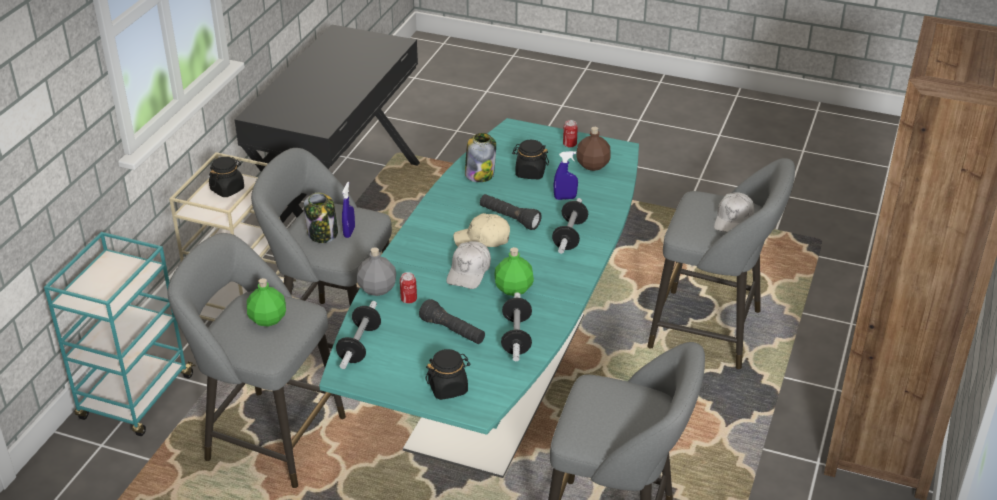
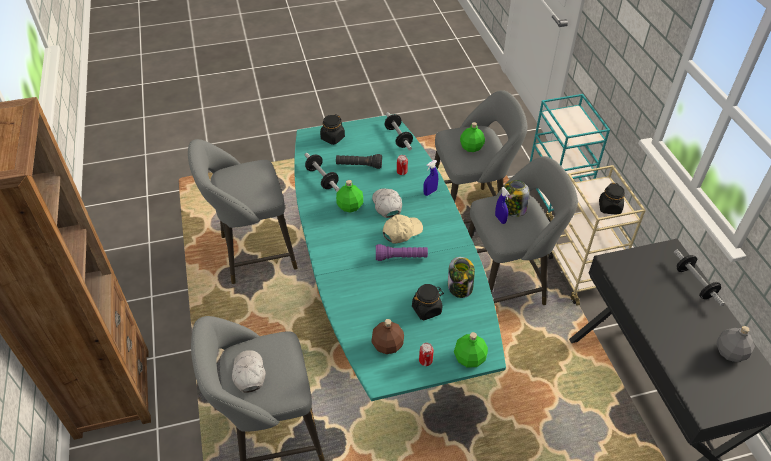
camera: 145 degrees right, 10 degrees up
(377, 289) = (426, 170): grey bottle -> grey bottle (730, 352)
(509, 218) = (401, 257): black flashlight -> purple flashlight
(531, 132) = (469, 359): none -> green bottle
(565, 198) = (380, 297): blue spray bottle -> blue spray bottle (430, 192)
(570, 236) = (349, 263): dumbbell -> dumbbell (694, 283)

